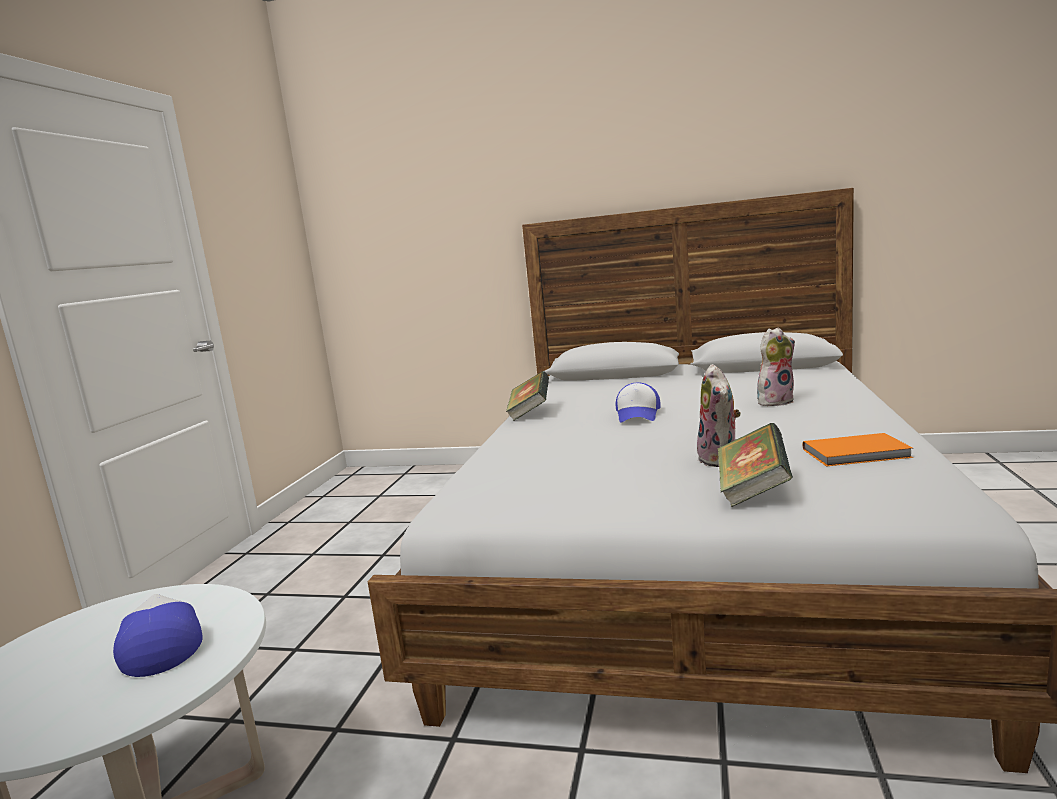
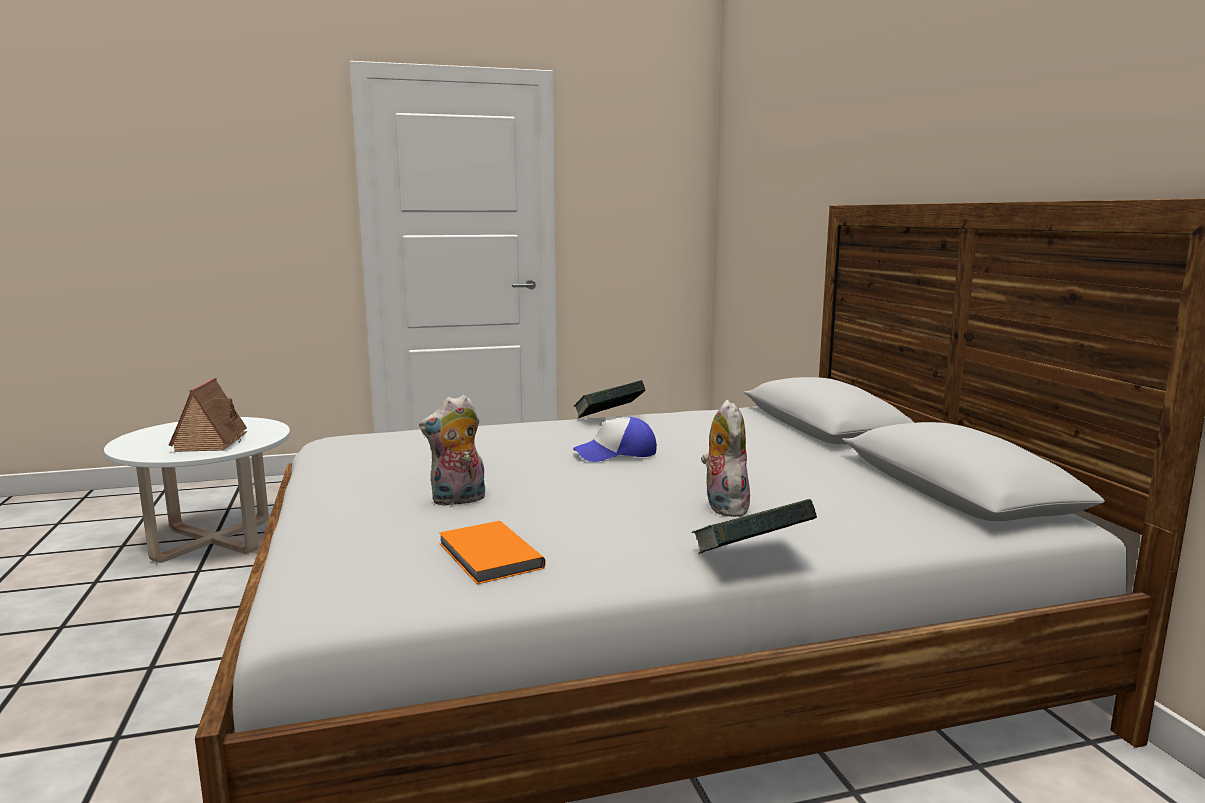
camera: 60 degrees right, 0 degrees up
(163, 644) = (211, 442): cap -> toy house
(752, 491) = (358, 519): book -> book (750, 559)
(775, 401) = (723, 507): plush toy -> plush toy turned 135 degrees counterclockwise

